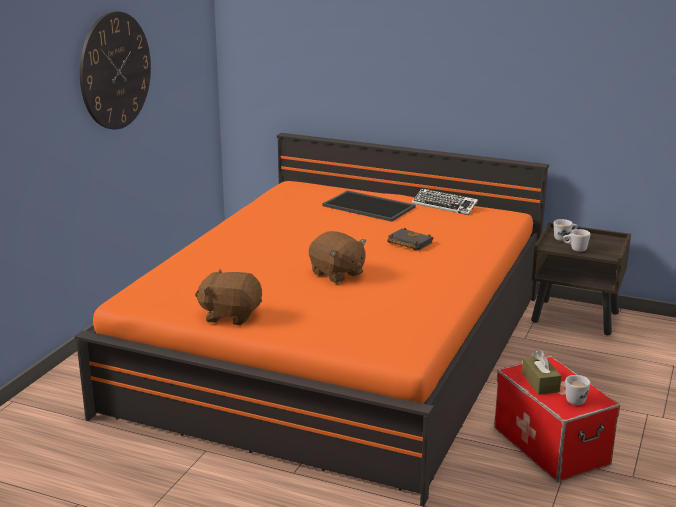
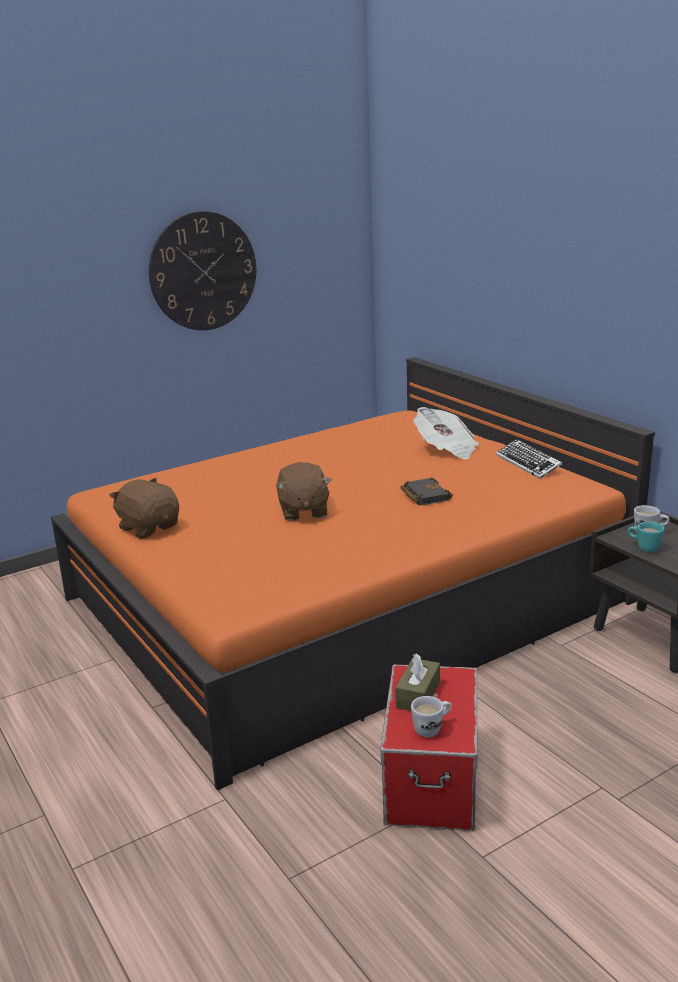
camera: 35 degrees right, 0 degrees up
(370, 206) = (446, 449): tray -> newspaper
(575, 249) = (644, 547): white mug -> turquoise mug

